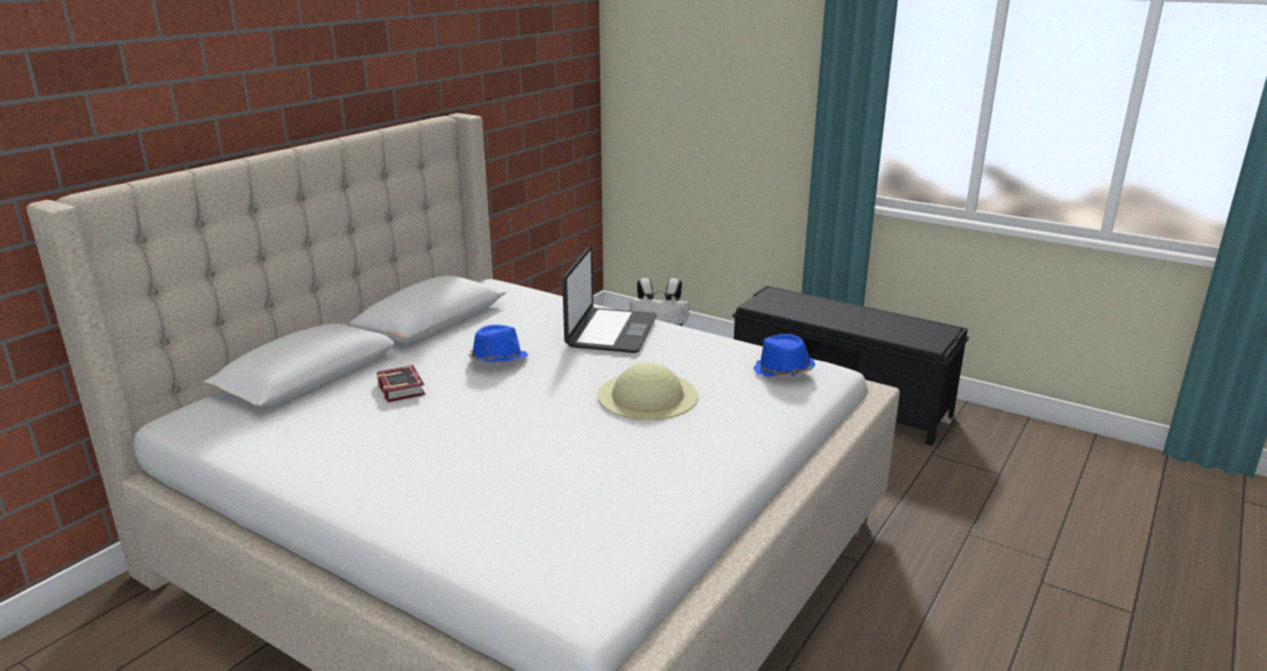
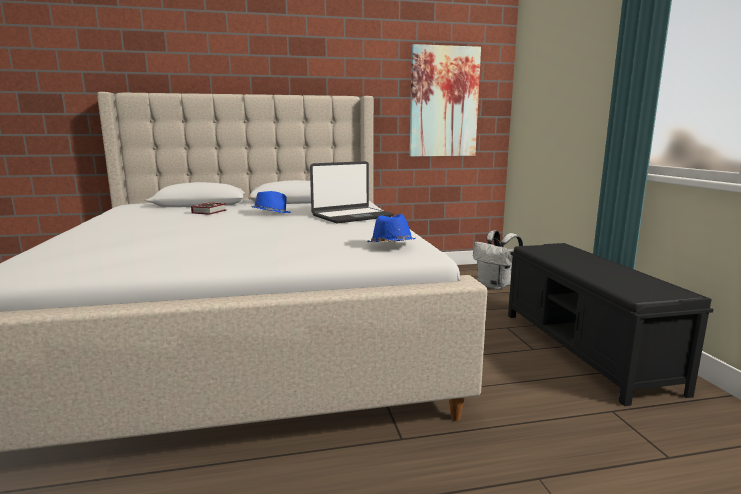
camera: 45 degrees right, 10 degrees down
(536, 99) = (444, 102): none -> picture
(647, 395) = (286, 234): beige hat -> none

